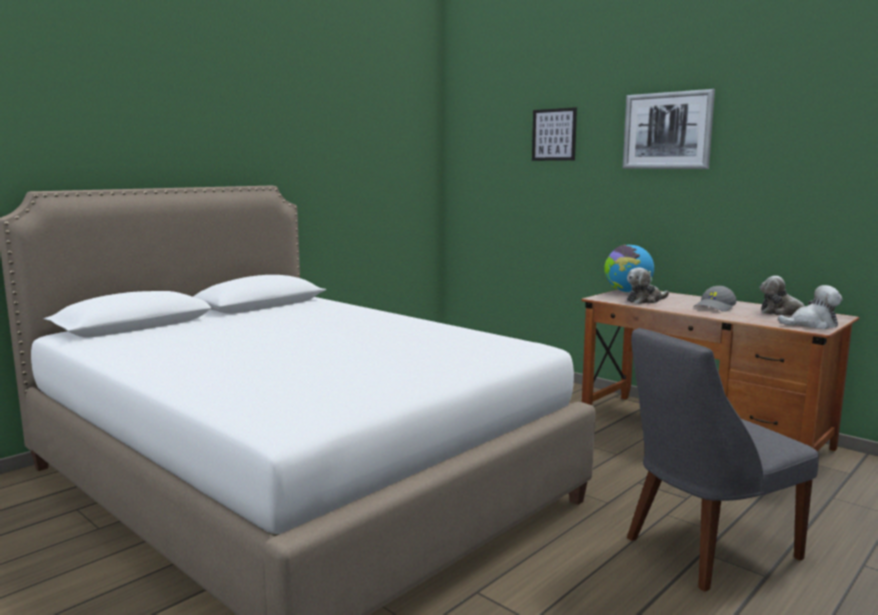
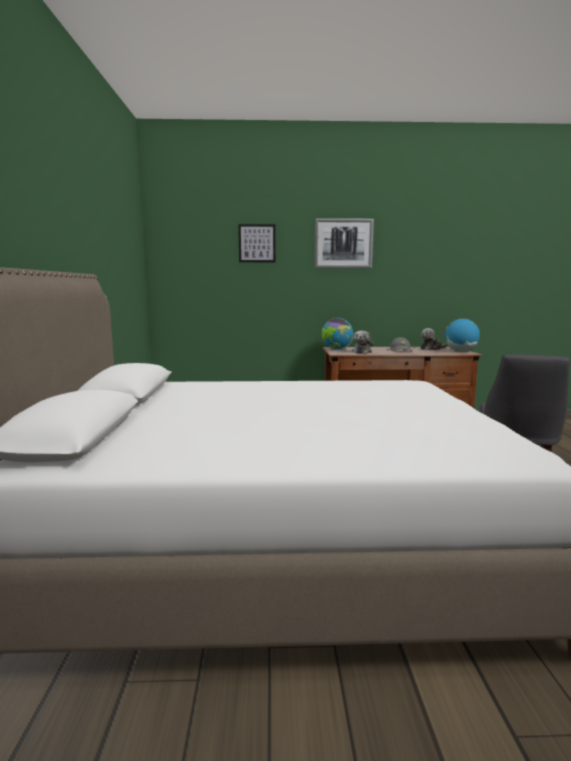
camera: 45 degrees left, 0 degrees up
(812, 324) = (460, 351): plush toy -> globe

